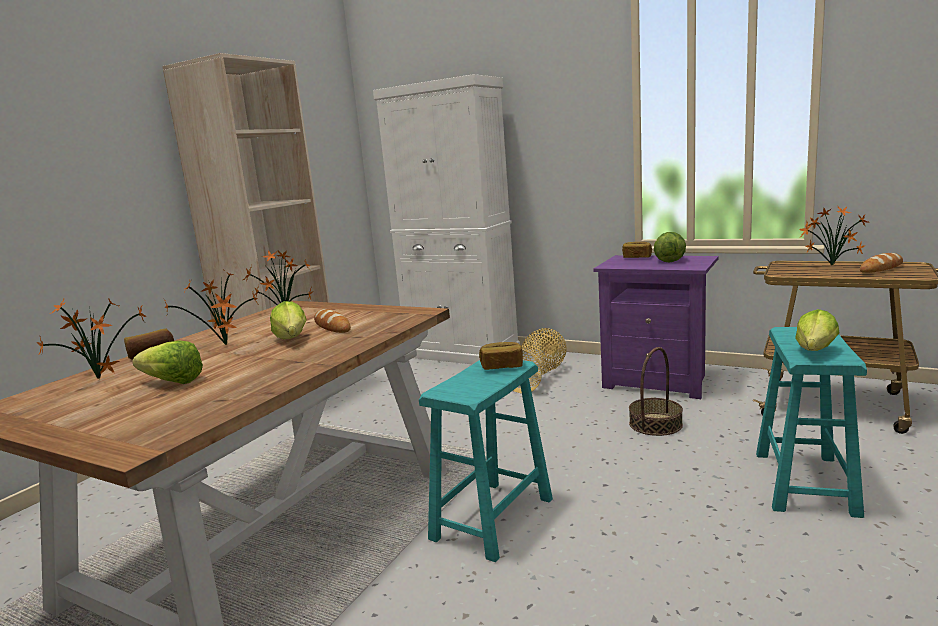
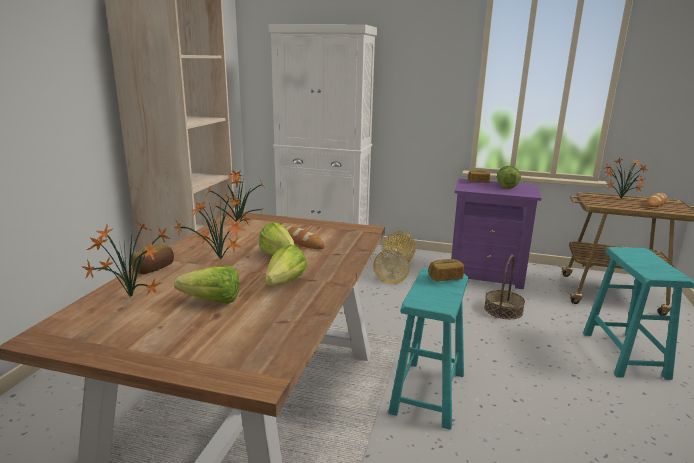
camera: 15 degrees left, 5 degrees up
(812, 353) = (654, 270): lettuce -> lettuce (281, 285)

